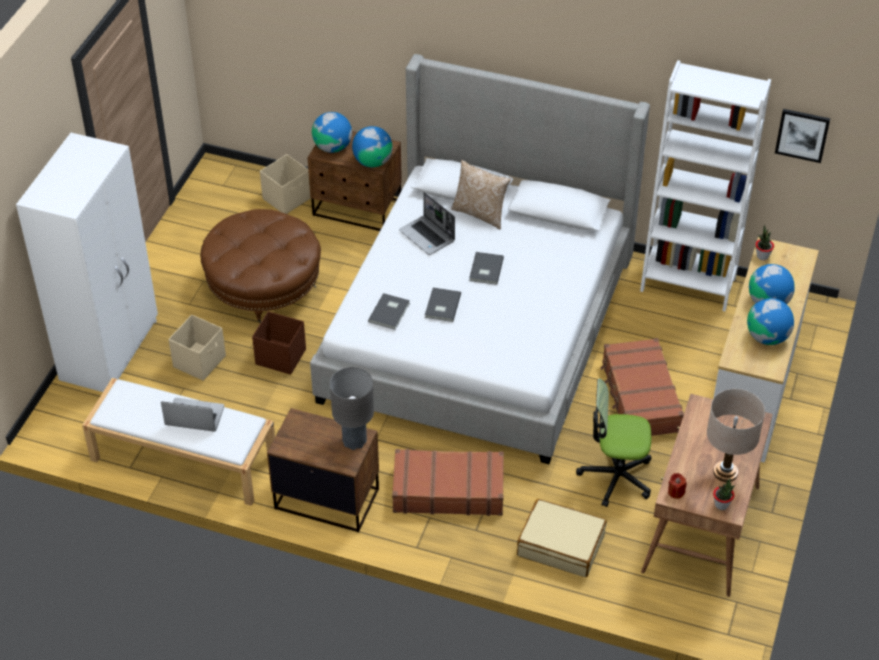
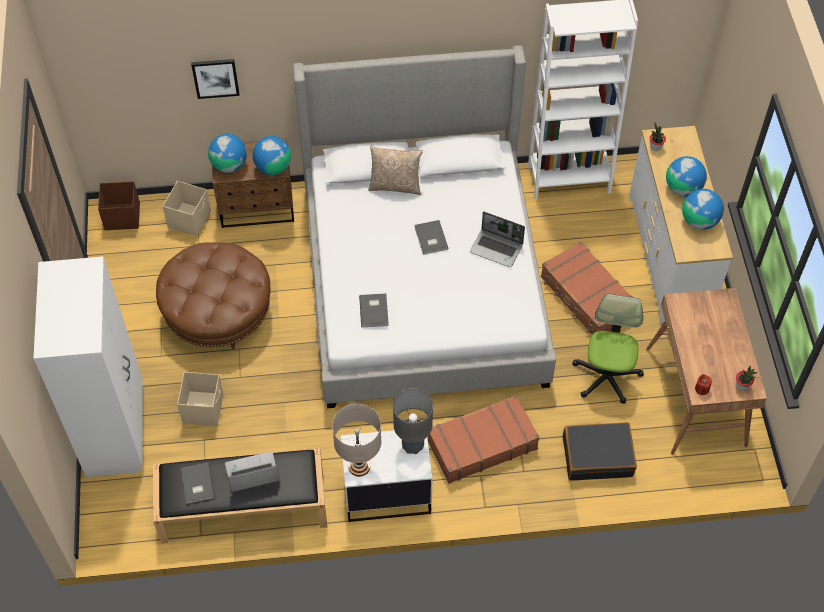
camera: 25 degrees left, 10 degrees up
(182, 459) = (242, 508): white bench -> black bench
(280, 356) = (271, 376): brown storage box -> brown storage box (121, 216)
(326, 498) = (386, 493): brown nightstand -> white nightstand
(428, 236) = (364, 224): laptop -> laptop (497, 248)
(441, 306) = (414, 288): grey book -> grey book (196, 484)
(561, 545) = (597, 456): beige suitcase -> black suitcase
(616, 476) = (606, 376): office chair -> office chair turned 120 degrees clockwise
(725, 472) = (729, 355): beige table lamp -> beige table lamp (359, 466)
(802, 134) = (658, 33): picture -> picture (215, 77)

